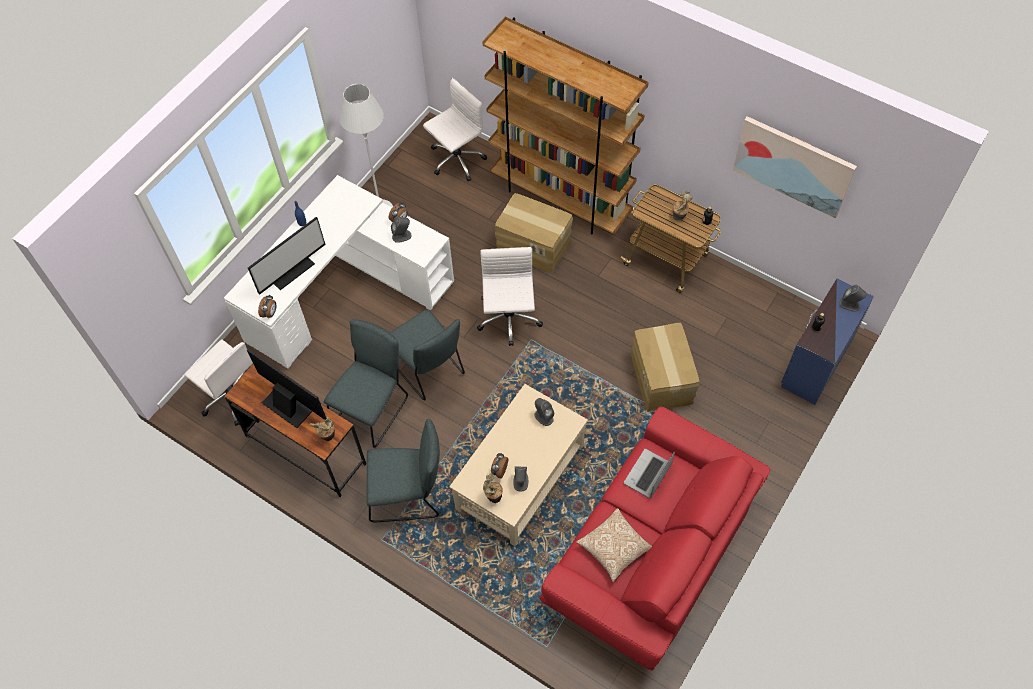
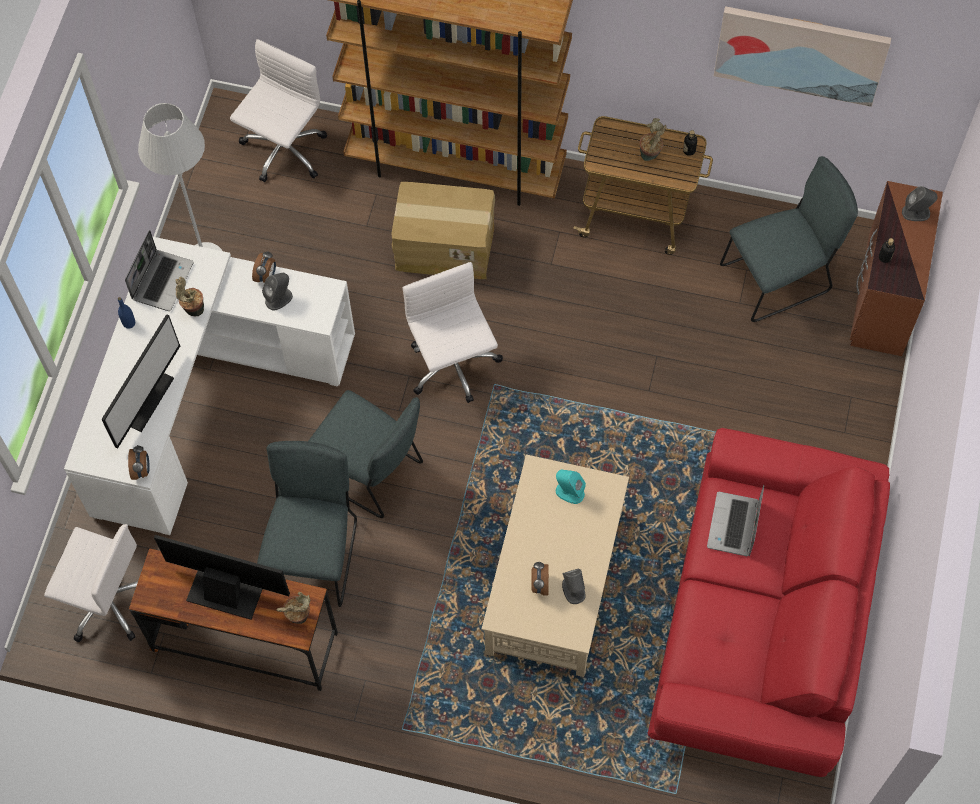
camera: 20 degrees left, 5 degrees up
(333, 203) = (162, 280): none -> laptop
(408, 494) = (413, 655): grey chair -> grey chair (780, 277)
(493, 497) = (545, 623): potted plant -> potted plant (193, 310)
(543, 417) = (569, 492): grey speaker -> turquoise speaker
(614, 548) = (727, 637): pillow -> none
(662, 378) = (692, 383): cardboard box -> none
(815, 363) = (883, 298): blue dresser -> brown dresser

